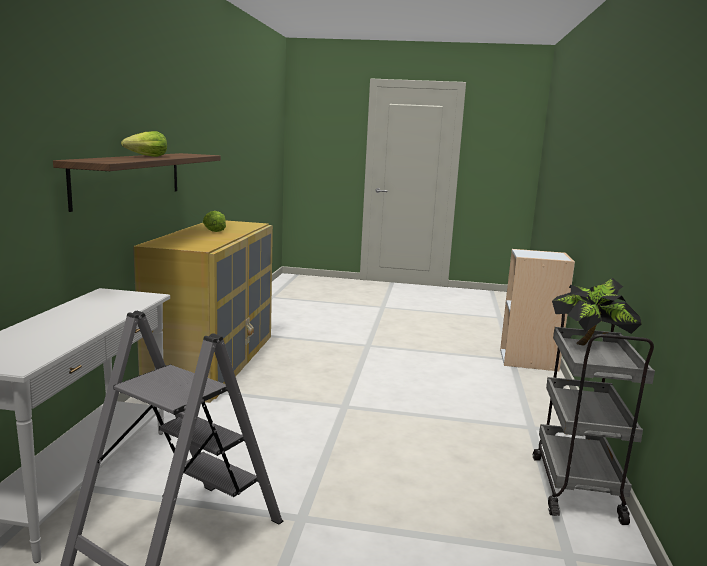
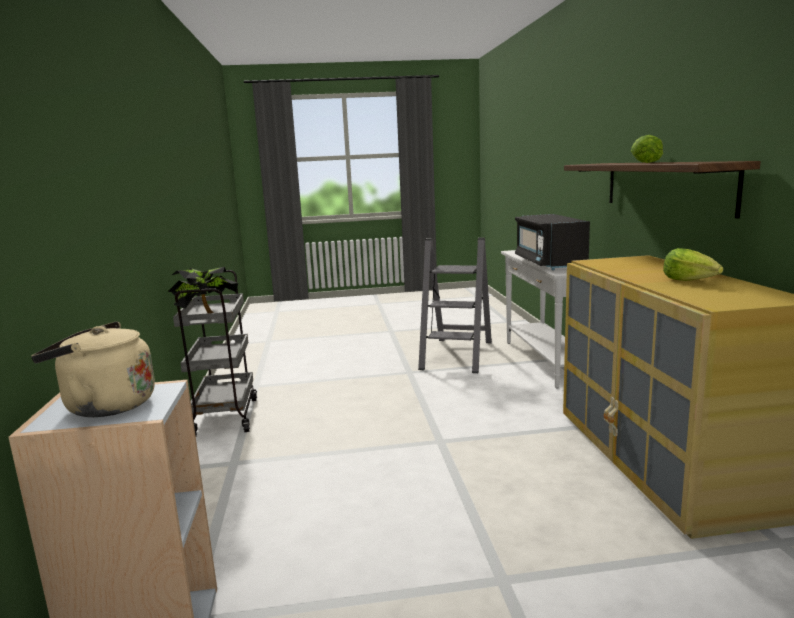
camera: 165 degrees right, 0 degrees up
(103, 313) = (549, 263): none -> black microwave
(541, 254) = (105, 406): none -> beige kettle

